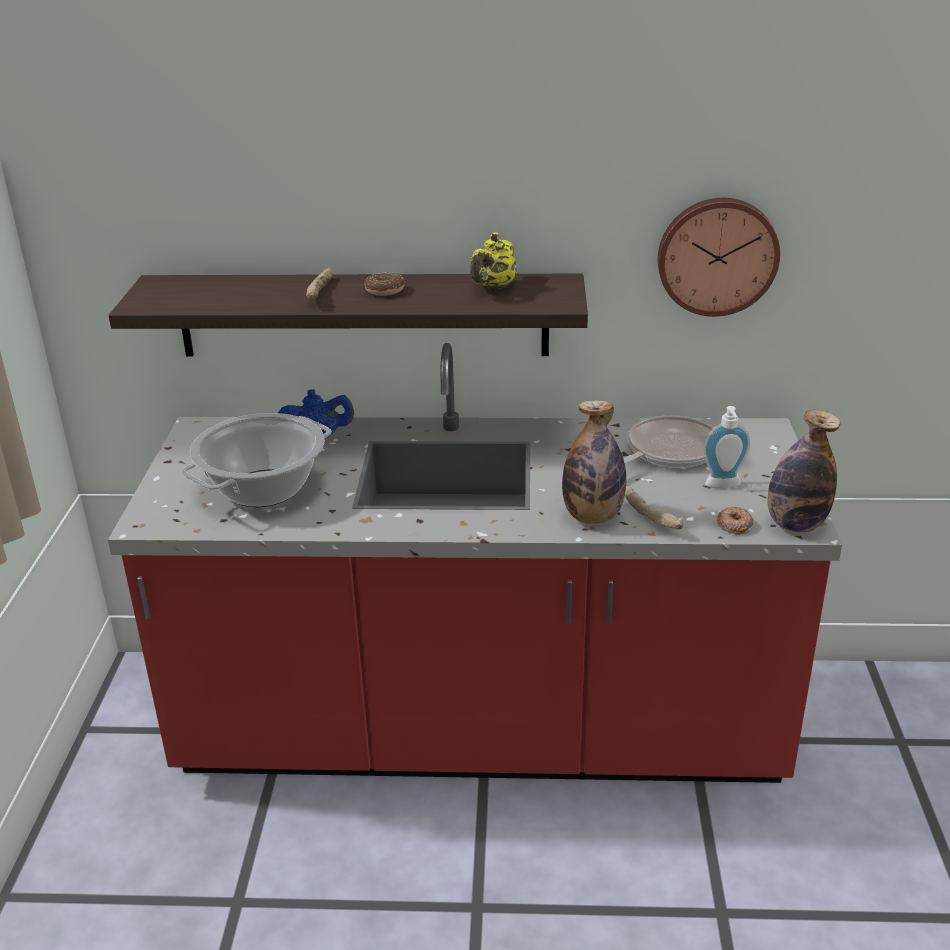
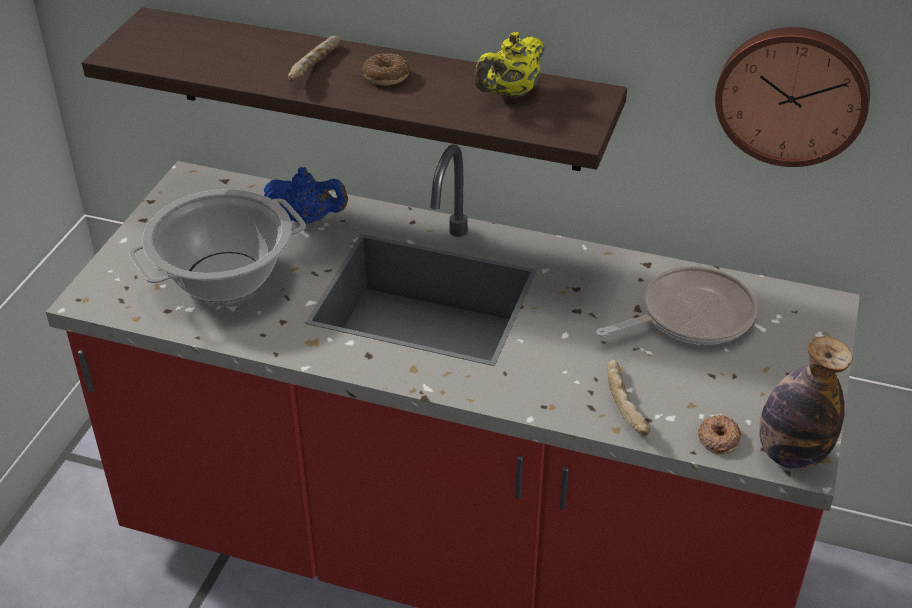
camera: 15 degrees right, 10 degrees up
(592, 516) = (559, 391): bottle -> none
(723, 486) = (732, 380): soap dispenser -> none

